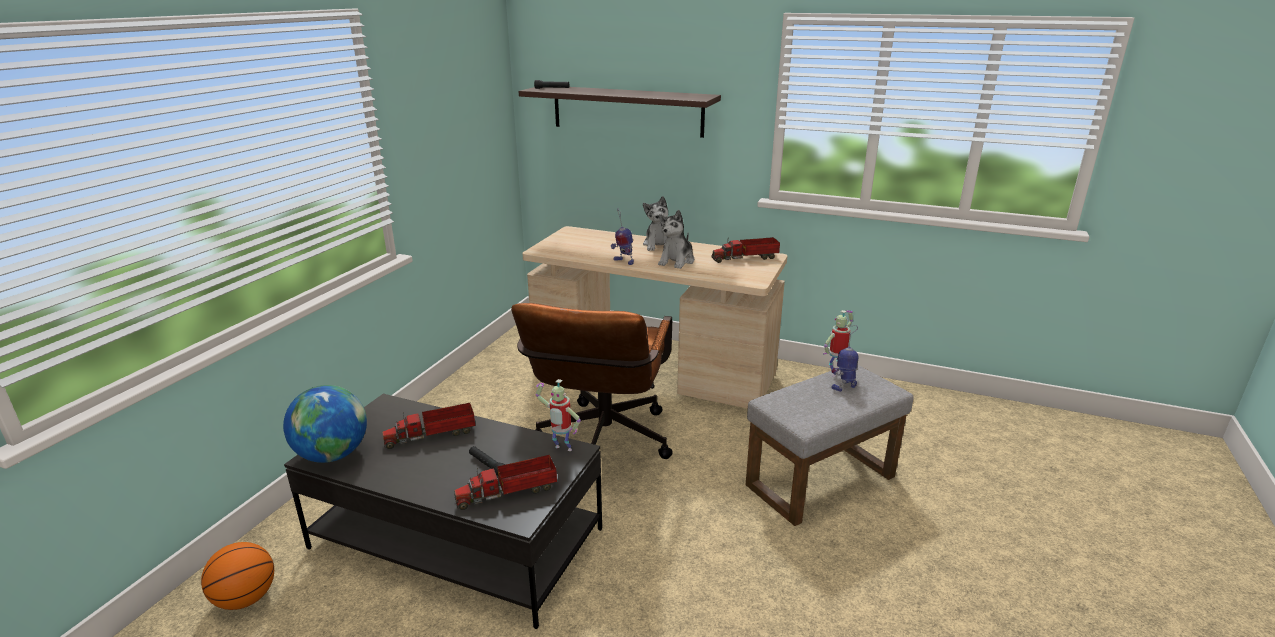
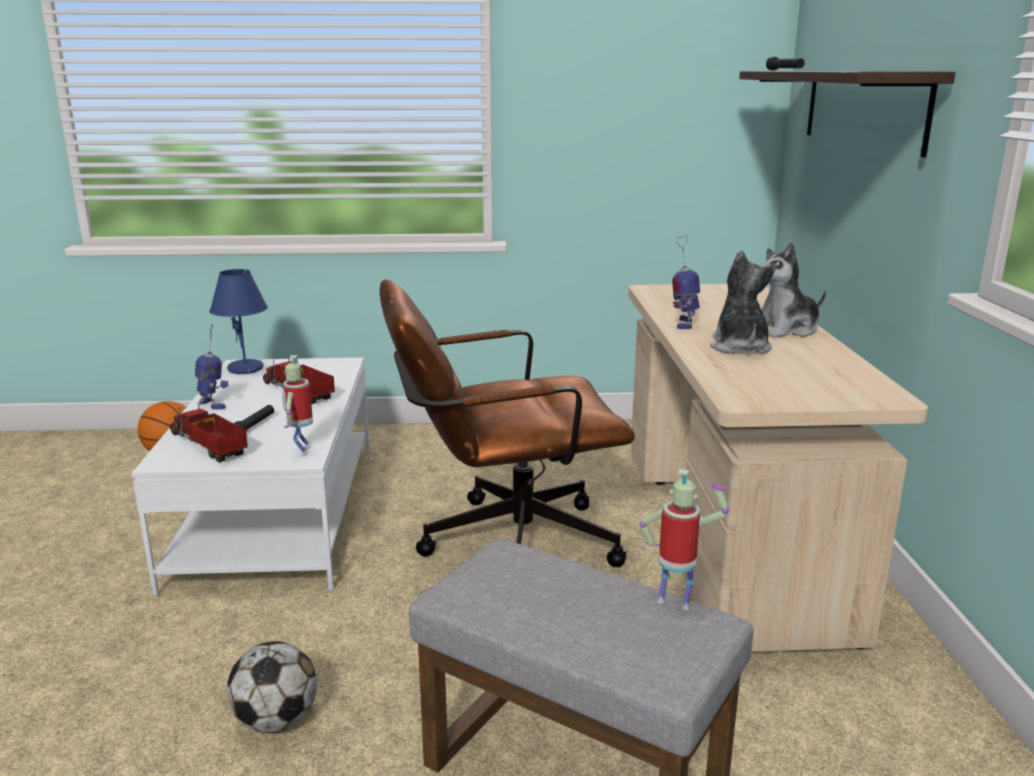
camera: 65 degrees right, 5 degrees down
(333, 455) = (246, 369): globe -> blue table lamp
(457, 539) = (279, 512): black coffee table -> white coffee table
(677, 261) = (739, 347): plush toy -> plush toy turned 90 degrees clockwise
(732, 577) = (276, 721): none -> football
(746, 258) = (841, 383): toy truck -> none
(845, 386) = (628, 619): toy robot -> toy robot (213, 405)

